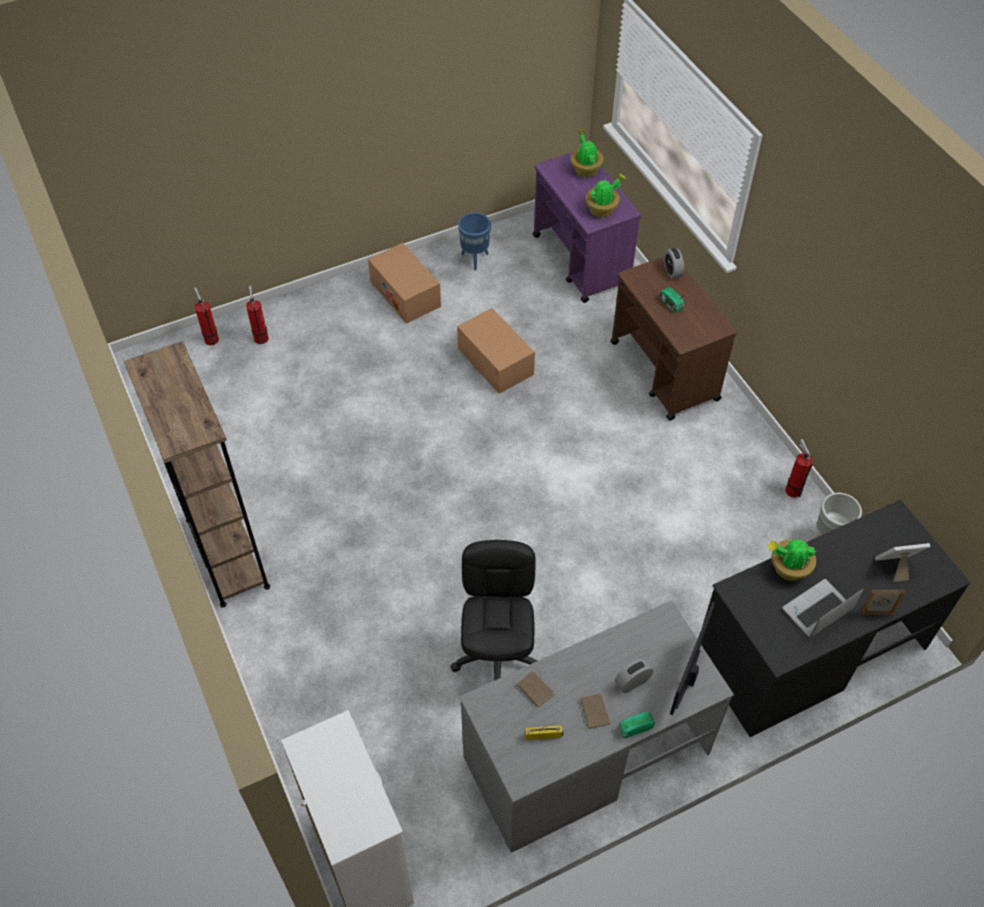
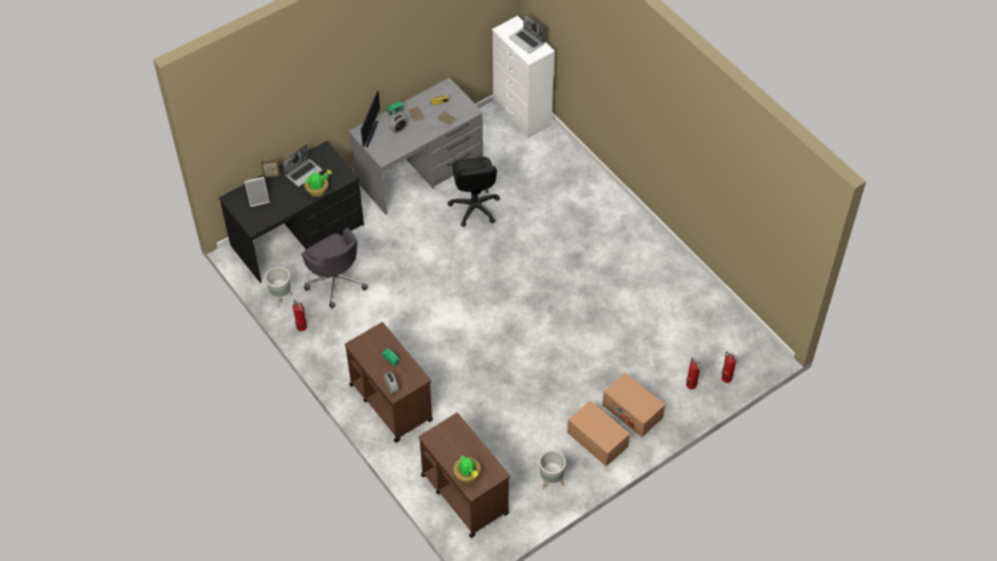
camera: 170 degrees right, 0 degrees up
(227, 552) = (649, 239): brown bookcase -> none
(332, 778) = (527, 41): none -> laptop
(475, 259) = (551, 482): blue planter -> grey planter
(495, 361) = (515, 391): cardboard box -> cardboard box (632, 411)
(581, 261) = (464, 493): purple cart -> brown cart
(602, 209) = (449, 436): potted plant -> none
(742, 557) = (335, 280): none -> grey office chair

